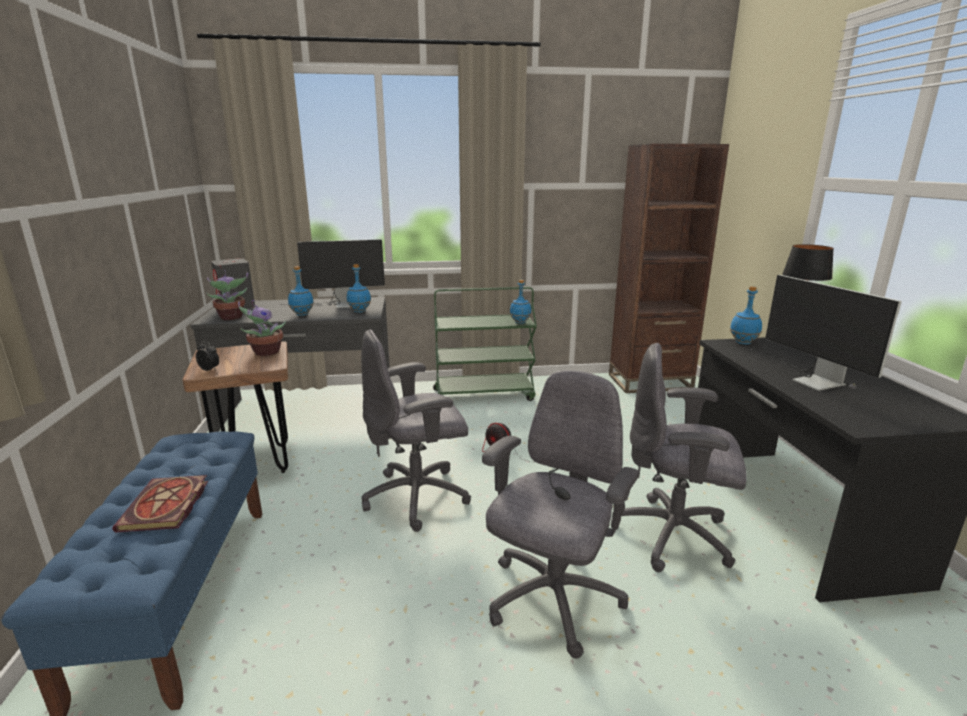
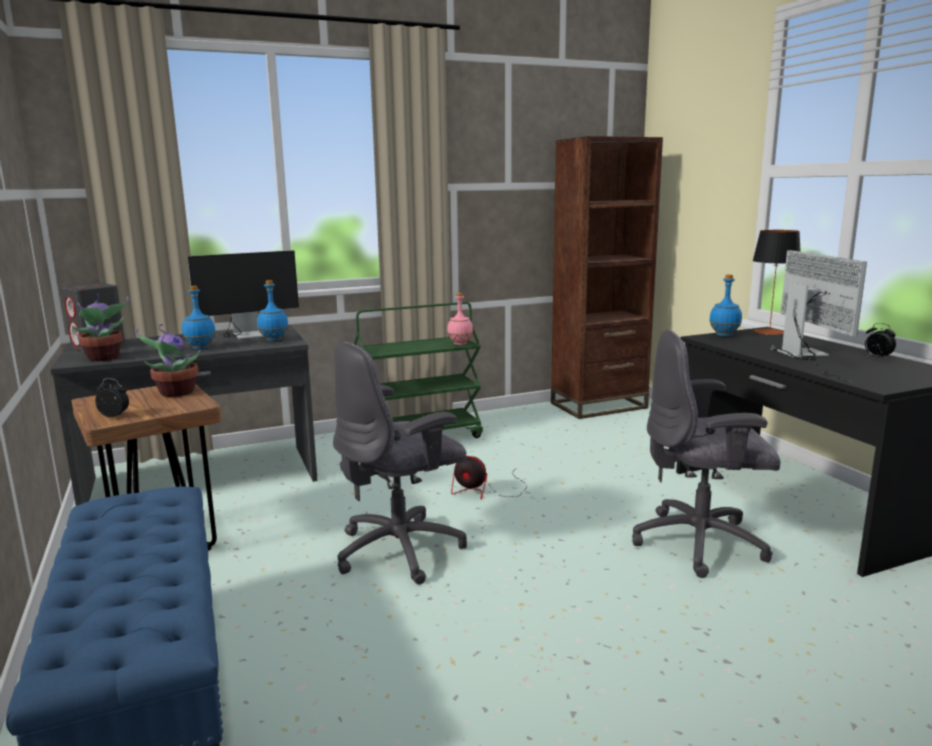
camera: 15 degrees left, 5 degrees down
(166, 507) = (153, 570): book -> none
(519, 322) = (459, 344): blue bottle -> pink bottle
(552, 600) = (610, 622): grey office chair -> none
(809, 378) = (807, 356): monitor -> monitor turned 150 degrees counterclockwise
(885, 388) = (877, 358): none -> alarm clock

